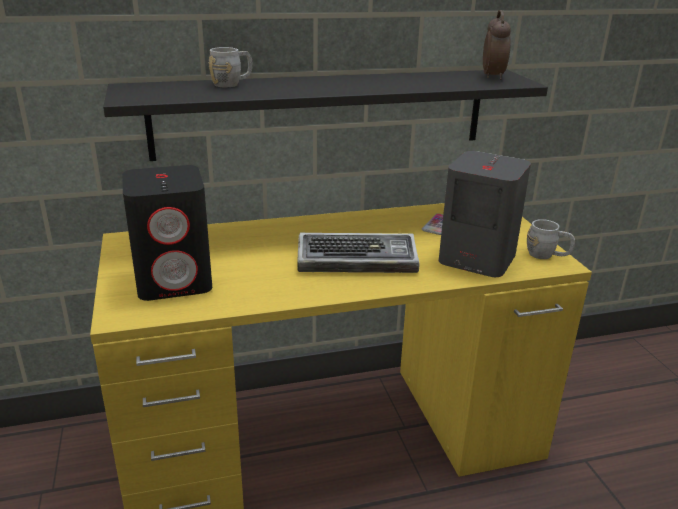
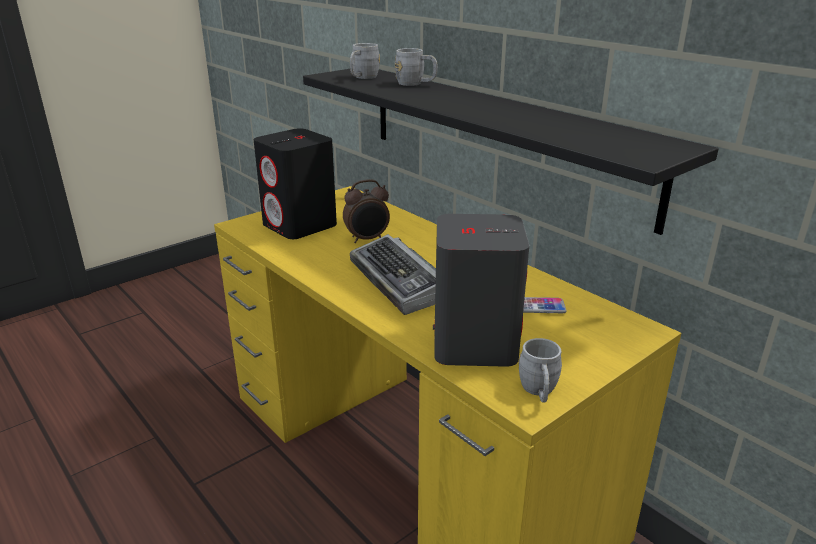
camera: 65 degrees right, 0 degrees up
(169, 91) = (362, 78): none -> grey mug
(493, 77) = (646, 145): alarm clock -> alarm clock (367, 239)

